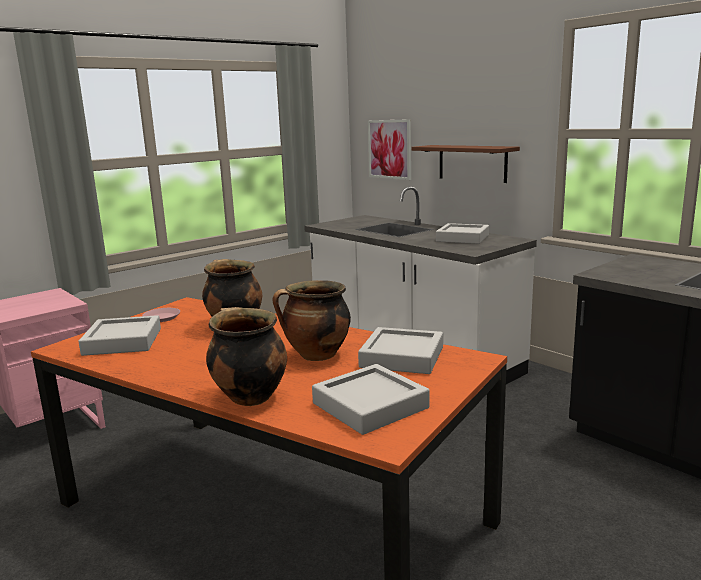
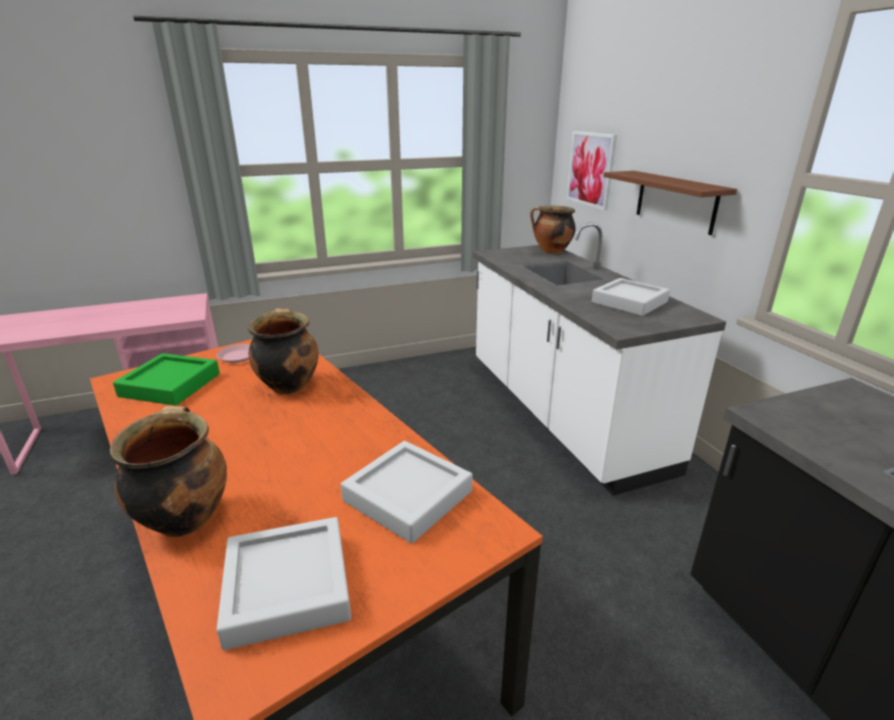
camera: 20 degrees right, 10 degrees up
(123, 342) = (170, 385): grey tray -> green tray
(316, 356) = (317, 463): cooking pot -> cooking pot (551, 251)

